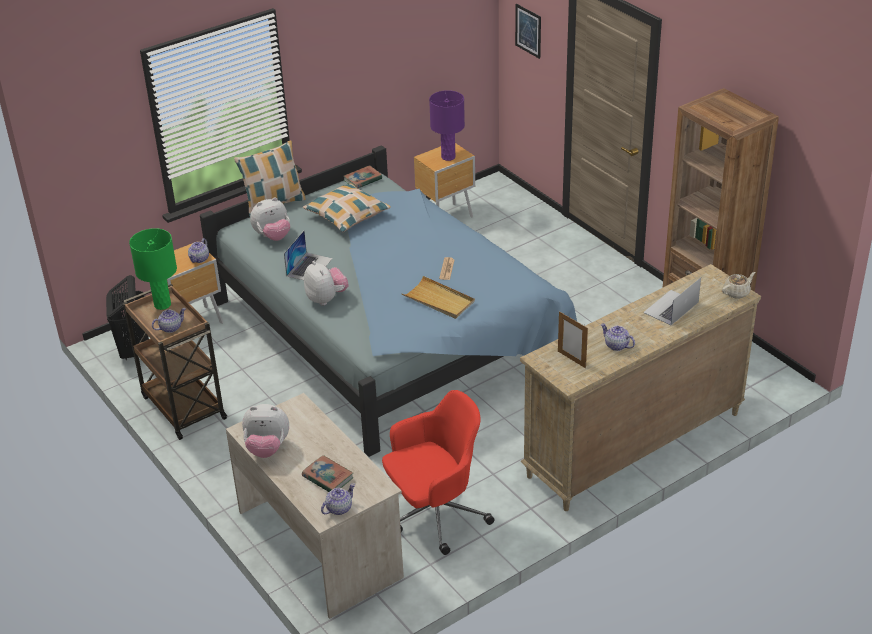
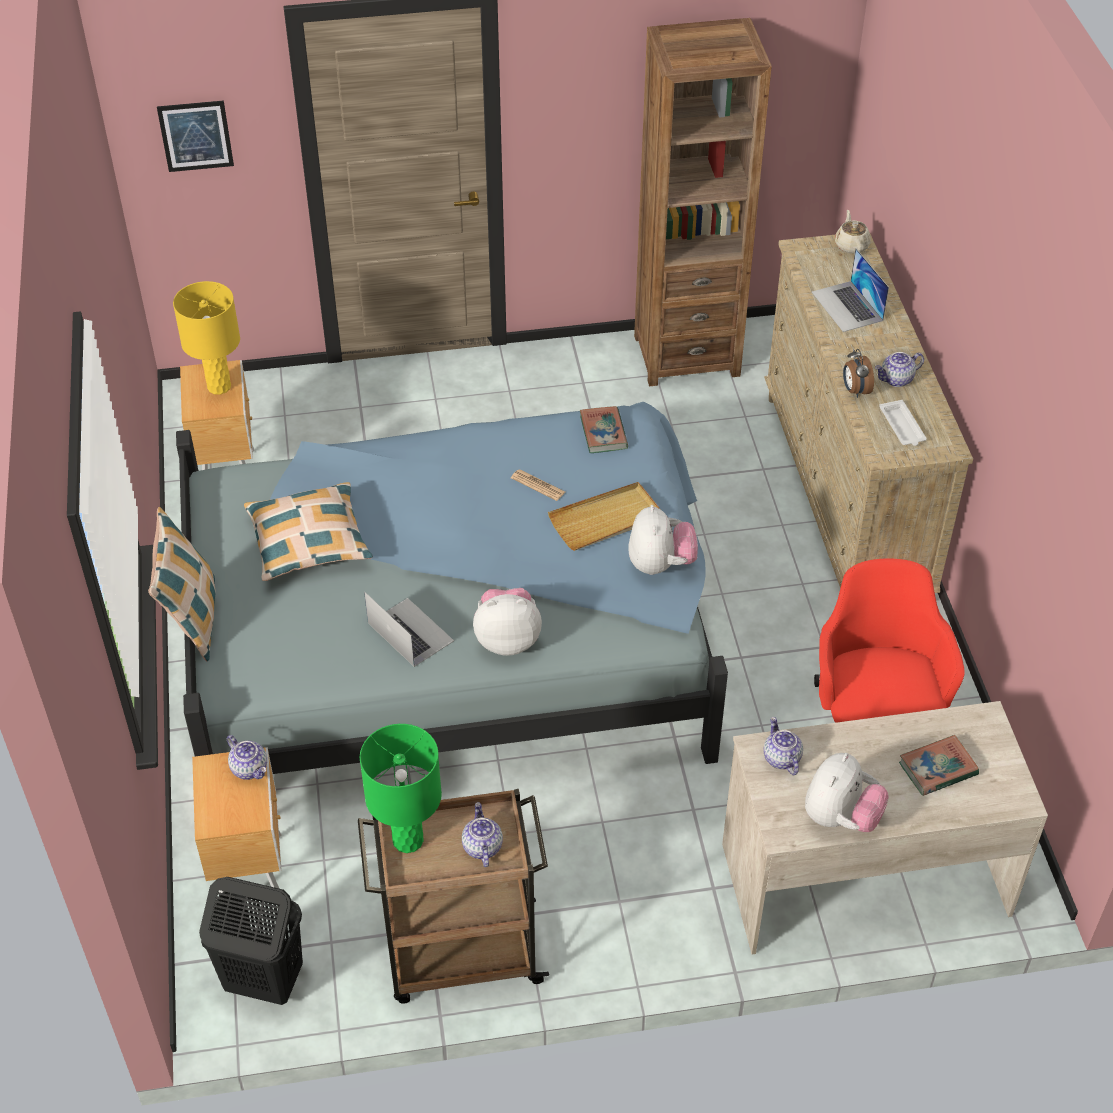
camera: 65 degrees left, 10 degrees up
(273, 236) = (289, 649): plush toy -> plush toy (660, 564)
(339, 508) = (1007, 777): teapot -> teapot (781, 758)
(362, 180) = (219, 493): book -> book (603, 433)
(448, 157) = (219, 386): purple table lamp -> yellow table lamp
(571, 359) = (902, 427): picture frame -> white tray
(589, 332) = (855, 390): none -> alarm clock

